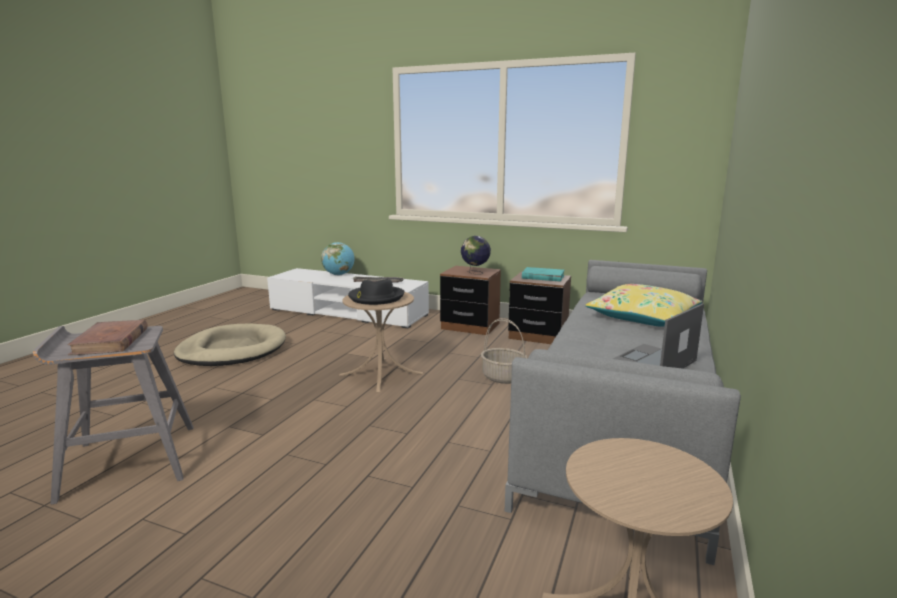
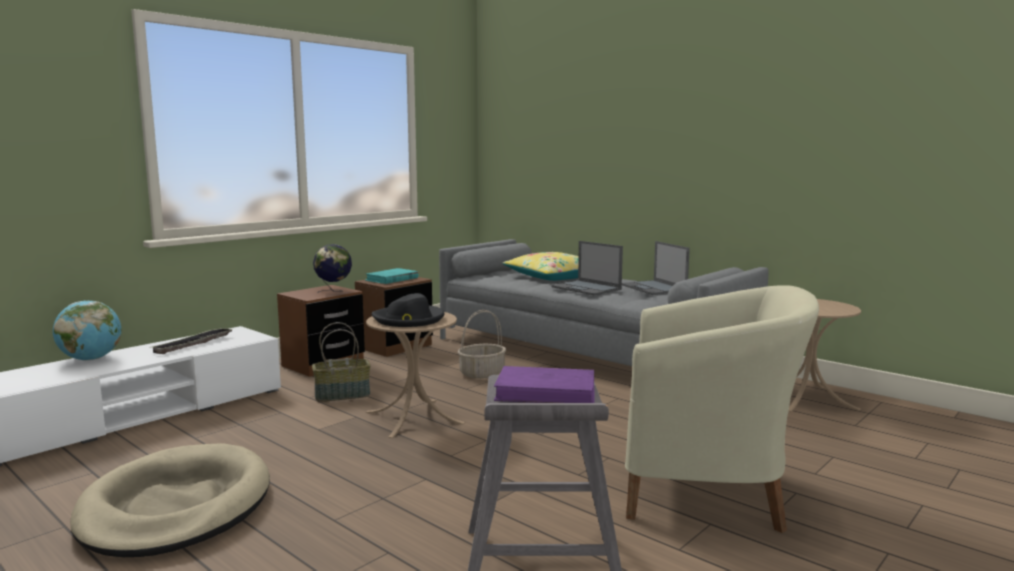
camera: 70 degrees left, 5 degrees down
(110, 341) = (546, 392): brown book -> purple book
(254, 528) = (708, 491): none -> beige armchair
(412, 345) = (343, 395): none -> basket
(589, 333) = (587, 288): none -> laptop

